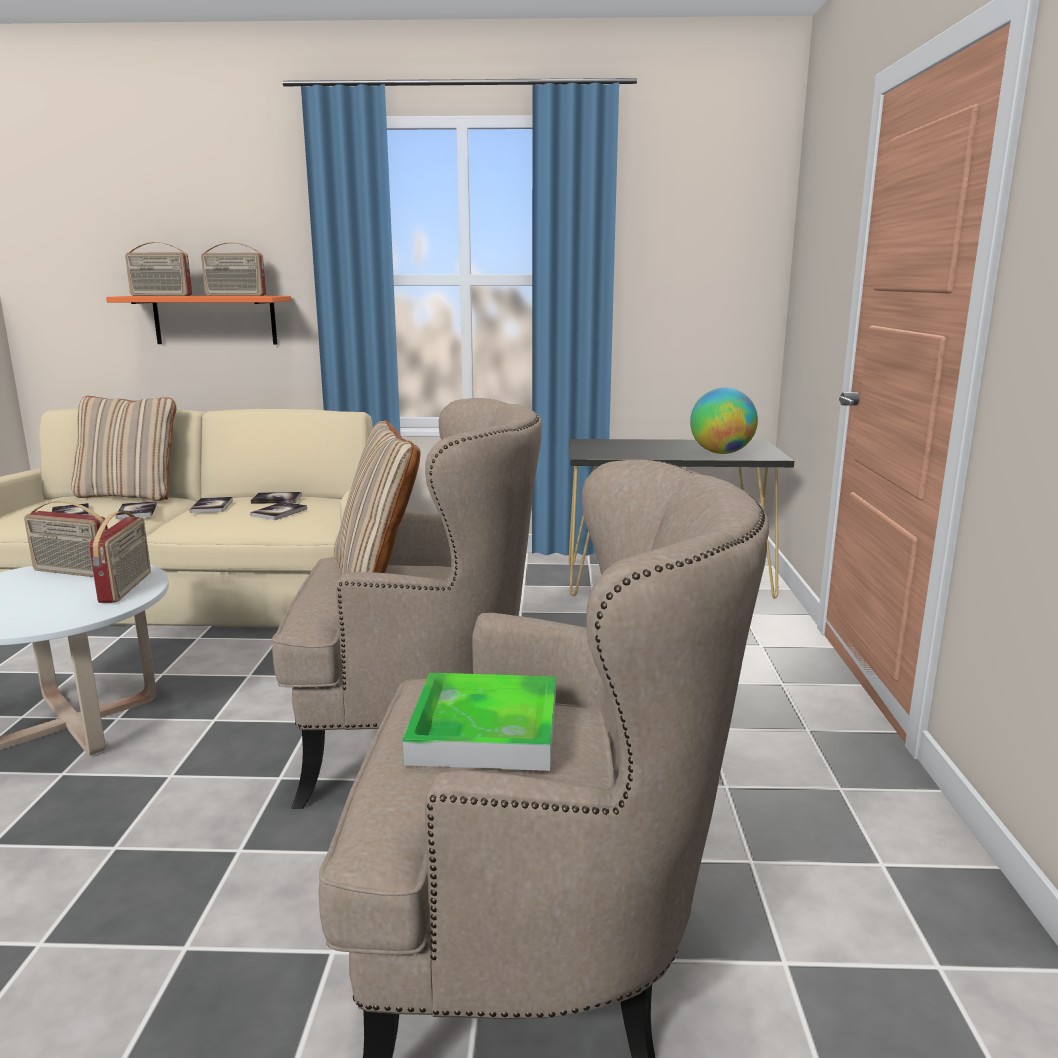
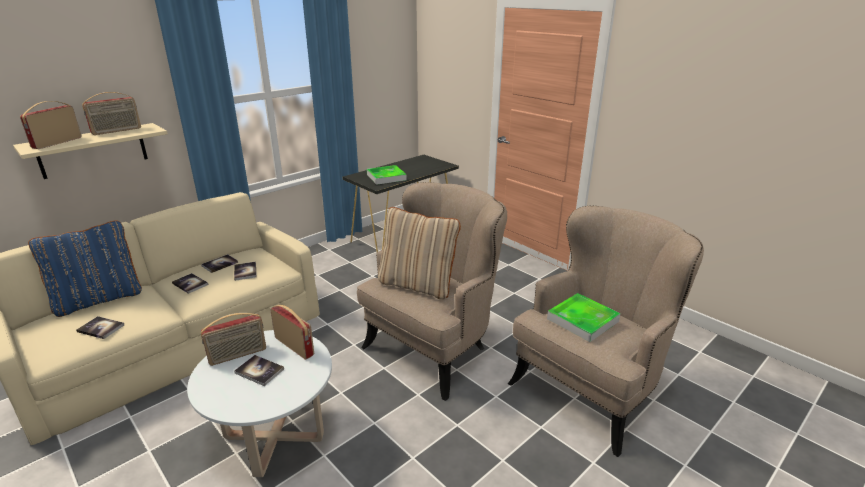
camera: 45 degrees left, 10 degrees up
(130, 495) = (99, 299): beige pillow -> blue pillow
(137, 511) = (147, 307): book -> book (259, 371)
(161, 295) = (57, 143): radio -> radio turned 150 degrees clockwise
(215, 320) = (93, 150): orange shelf -> beige shelf
(627, 450) = (386, 177): none -> tray
(721, 453) = (425, 168): globe -> none

